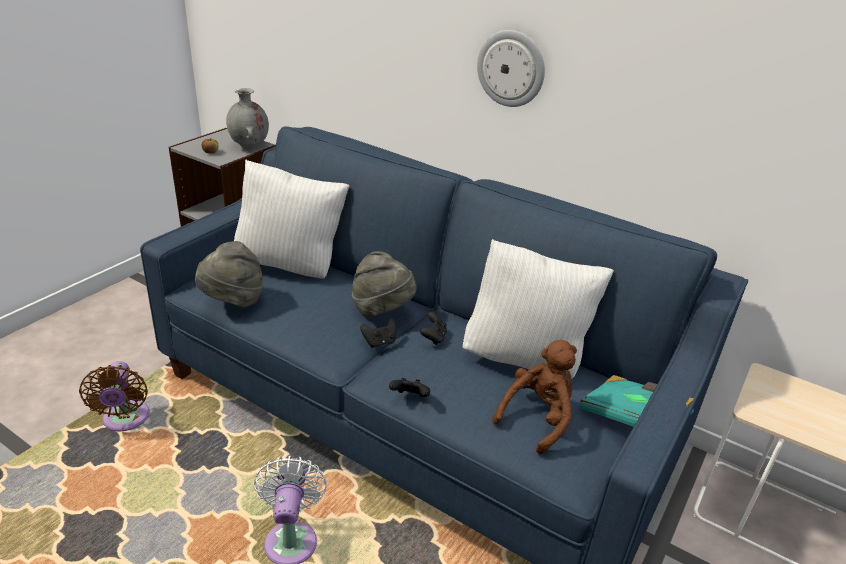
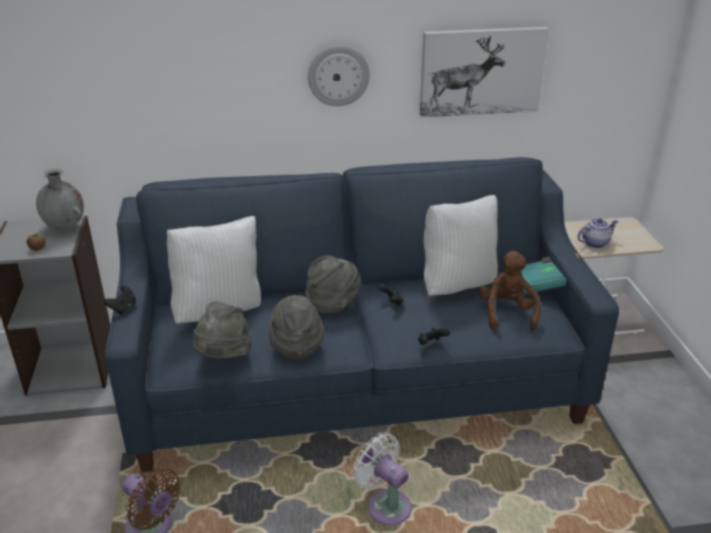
camera: 40 degrees left, 0 degrees up
(298, 325) = (296, 345): none -> grey hat
(379, 342) = (361, 325): black game controller -> black game controller (123, 308)
(689, 111) = (481, 71): none -> picture
(780, 412) = (595, 243): none -> teapot

